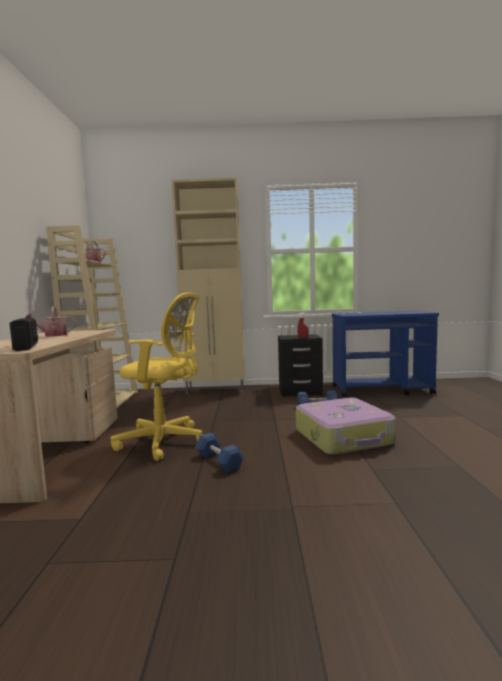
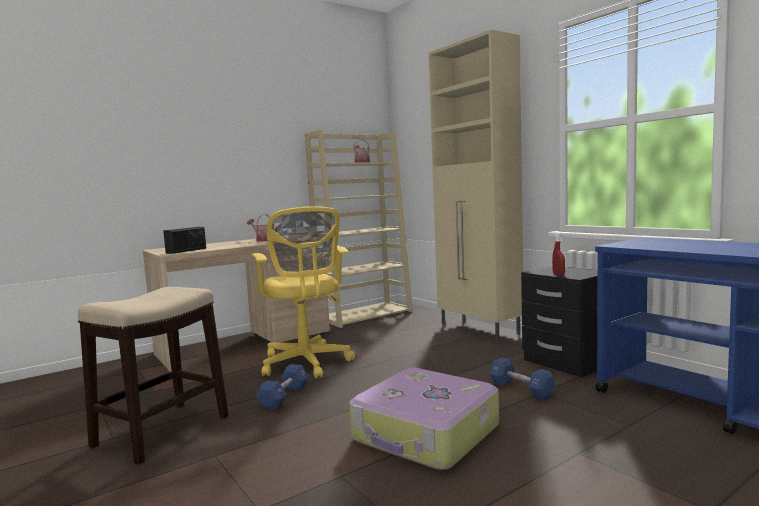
camera: 55 degrees right, 0 degrees up
(203, 526) = (161, 431): none -> stool

